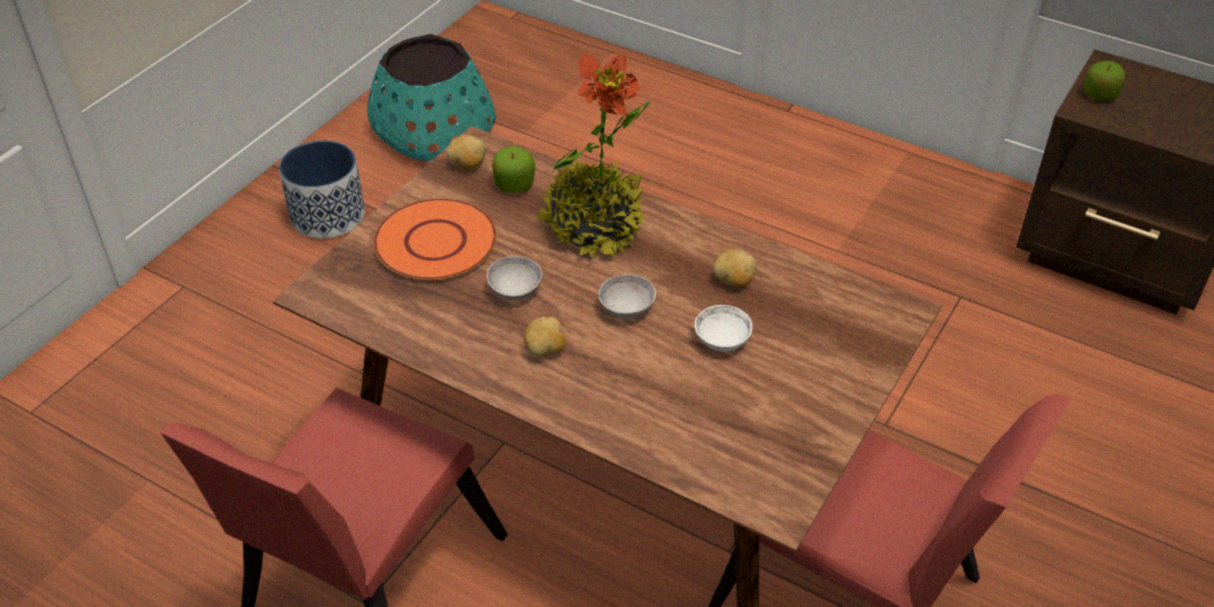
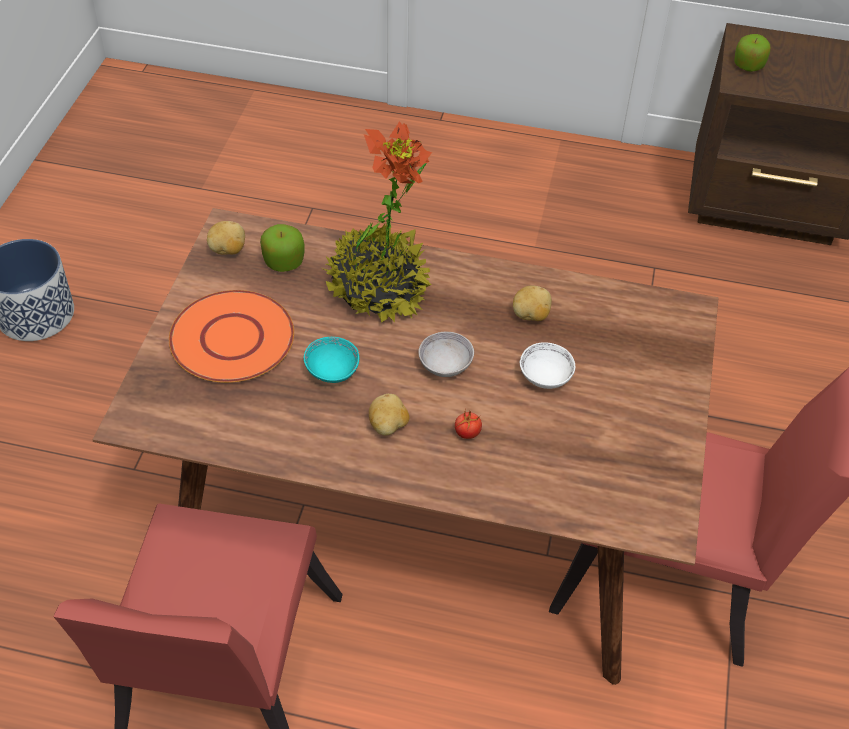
camera: 20 degrees left, 5 degrees up
(433, 129) = (109, 202): turquoise planter -> none
(515, 290) = (332, 371): grey bowl -> turquoise bowl
(619, 374) = (467, 433): none -> tomato

